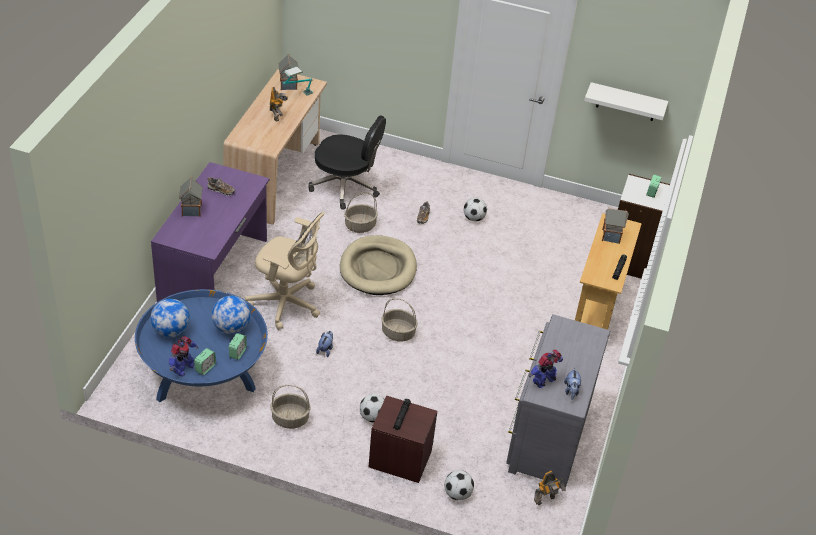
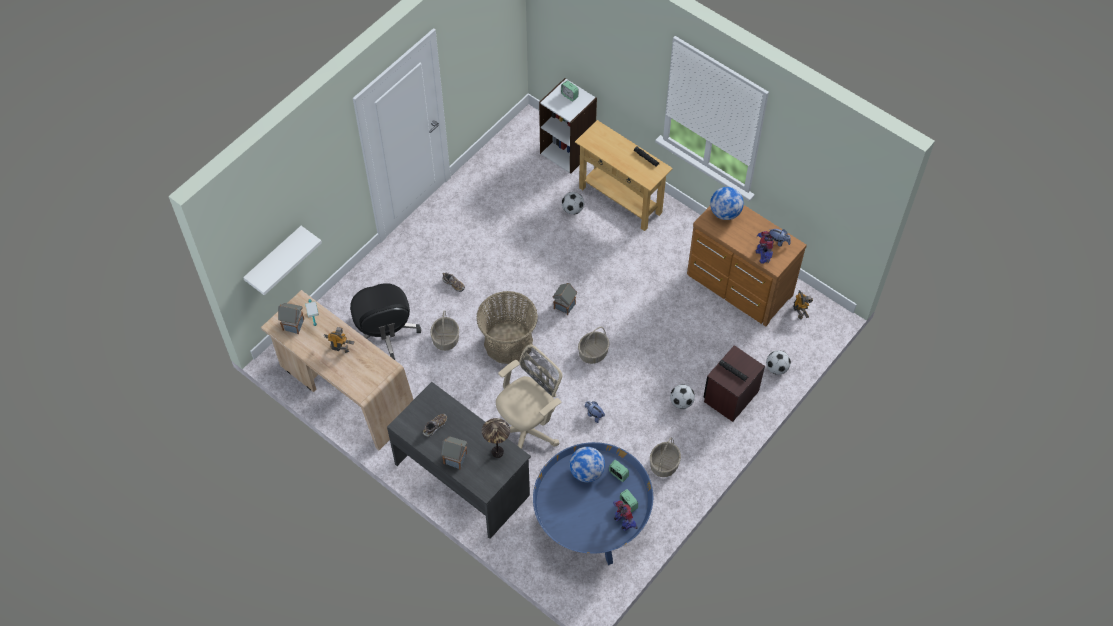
camera: 65 degrees left, 15 degrees up
(171, 331) = (574, 522): globe -> globe (725, 213)
(209, 236) = (497, 452): none -> table lamp
(215, 272) = (463, 478): purple desk -> grey desk
(346, 186) = (385, 334): black office chair -> black office chair turned 120 degrees clockwise
(378, 268) = (508, 343): beige dog bed -> basket
(474, 218) = (471, 245): football -> football (572, 209)
(546, 436) = (738, 287): grey dresser -> brown dresser
(611, 236) = (605, 147): toy house -> toy house (564, 305)
(626, 102) = (485, 61): white shelf -> white shelf (274, 258)

